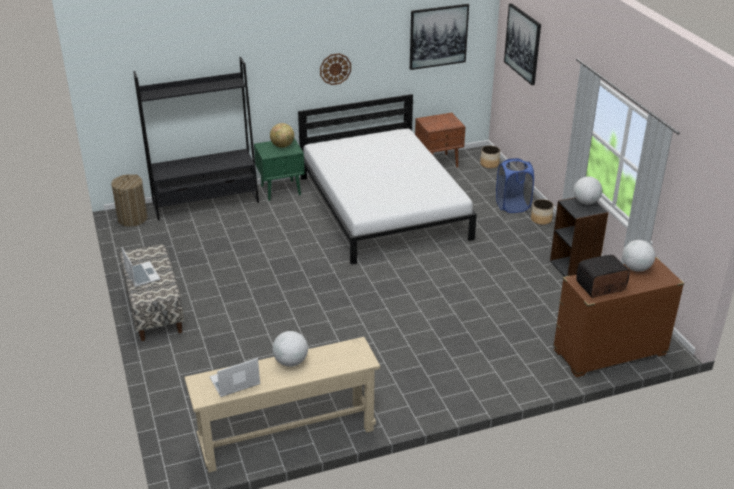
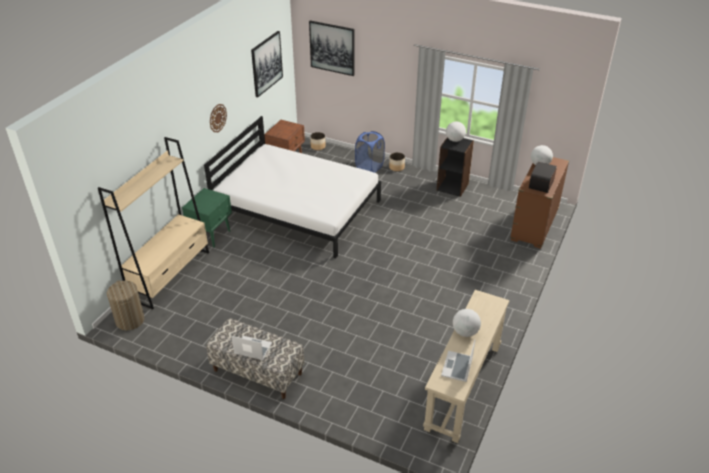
camera: 45 degrees left, 5 degrees up
(206, 203) = (170, 275): black bookcase -> beige bookcase
(282, 146) = (206, 198): globe -> none

